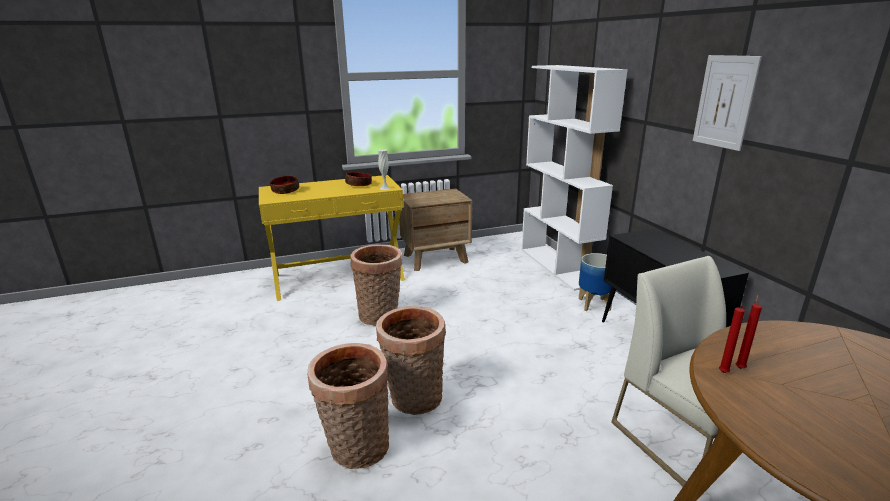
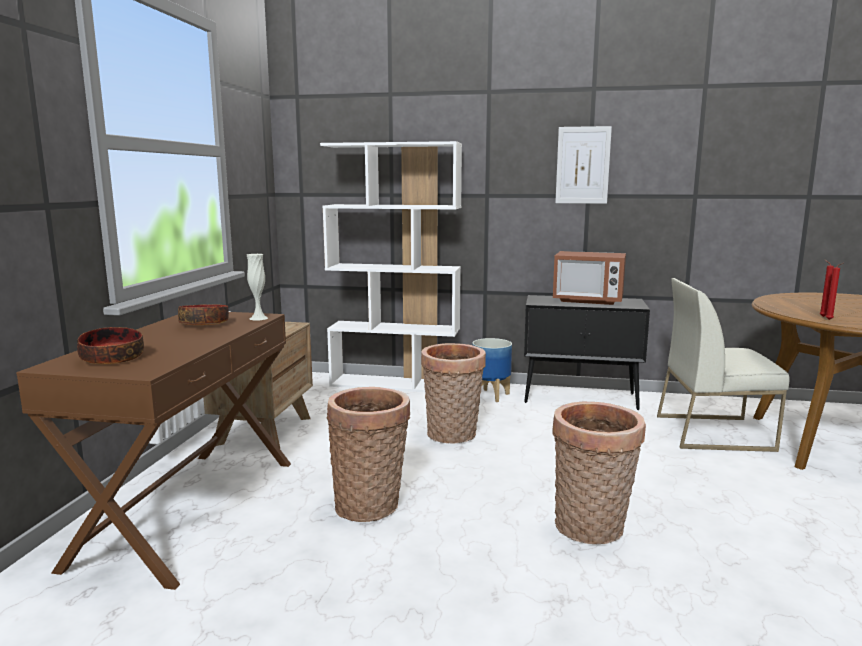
camera: 60 degrees left, 10 degrees down
(338, 277) = (189, 509): yellow console table -> brown console table
(356, 449) = (670, 592): basket -> basket (452, 436)
(678, 252) = (588, 300): none -> microwave

